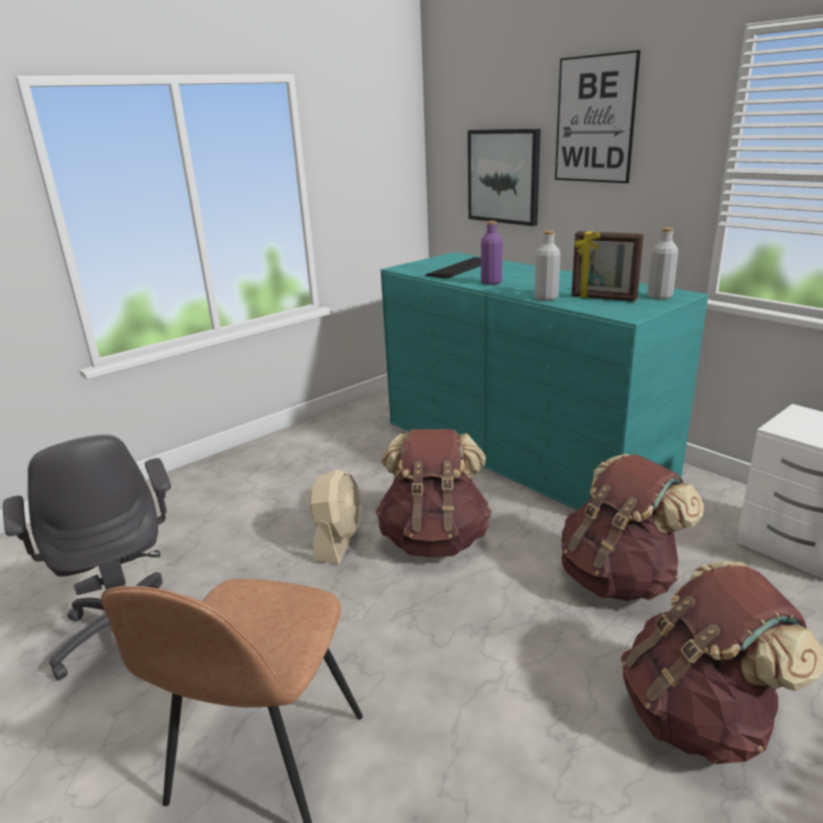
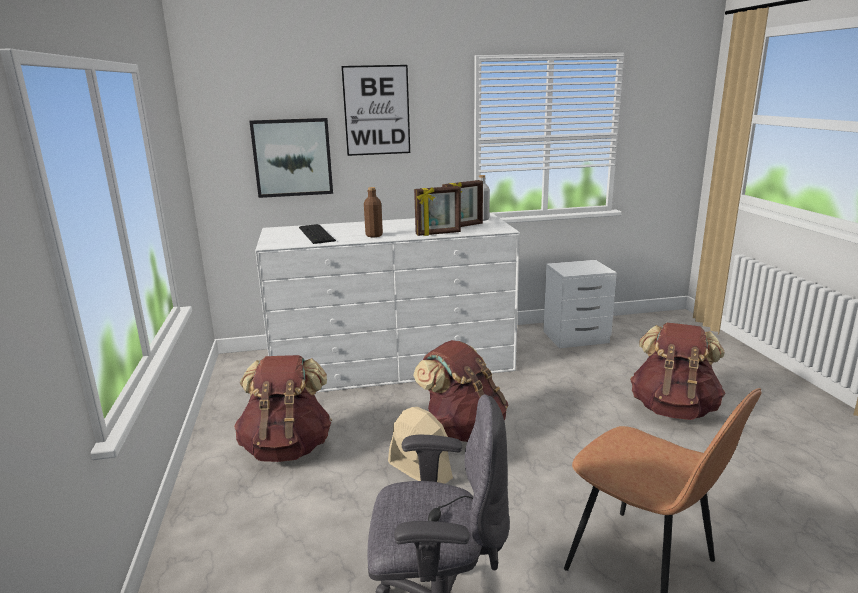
camera: 60 degrees left, 5 degrees down
(491, 282) = (374, 235): purple bottle -> brown bottle
(521, 449) = (393, 364): turquoise dresser -> white dresser
(546, 298) = (438, 234): grey bottle -> picture frame
(618, 578) = (560, 387): brown backpack -> brown backpack (287, 448)

